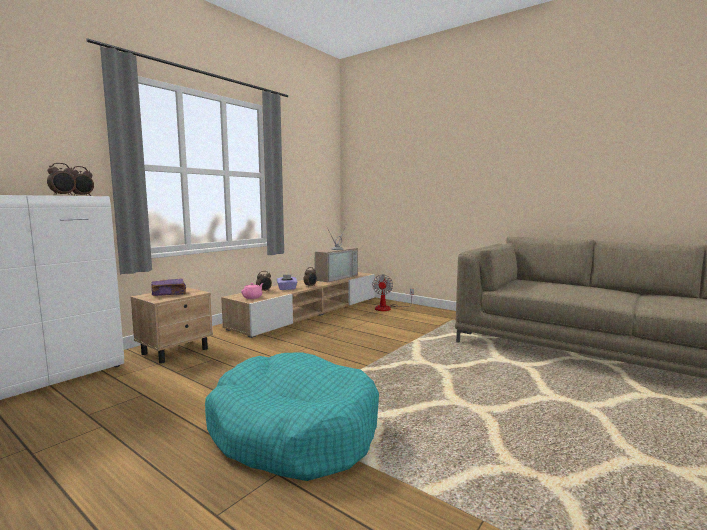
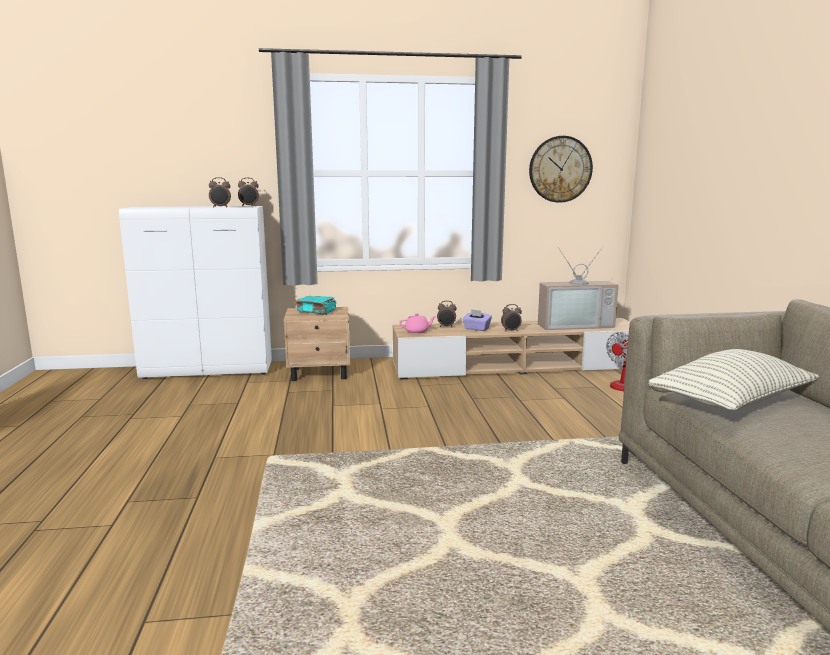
camera: 45 degrees right, 5 degrees up
(169, 293) = (316, 311): purple book -> turquoise book
(293, 431) = (264, 474): turquoise dog bed -> none
(307, 175) = (560, 169): none -> wall clock
(530, 287) = (731, 402): none -> pillow

